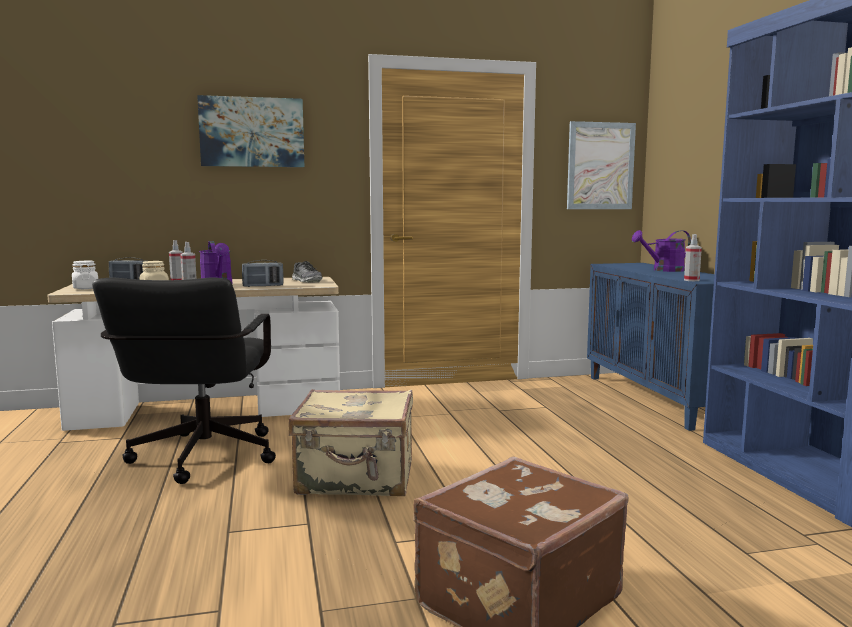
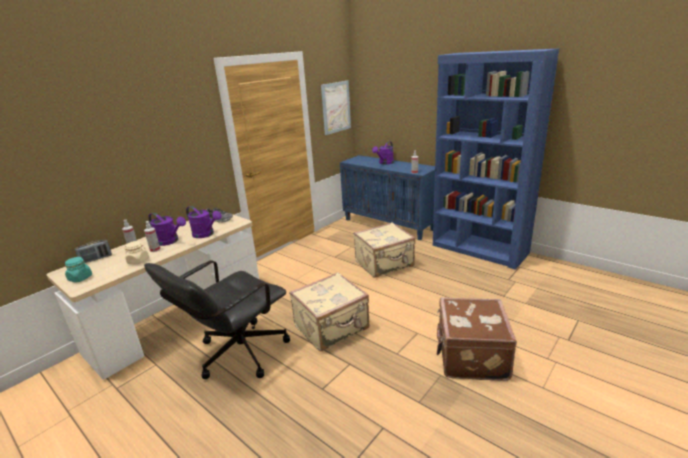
camera: 35 degrees left, 15 degrees up
(85, 288) = (80, 278): white jar -> turquoise jar
(200, 460) = (235, 356): black office chair -> black office chair turned 75 degrees clockwise
(252, 132) = (151, 127): picture -> none
(263, 286) = (206, 234): radio -> purple watering can
(566, 440) = (385, 264): none -> beige suitcase

